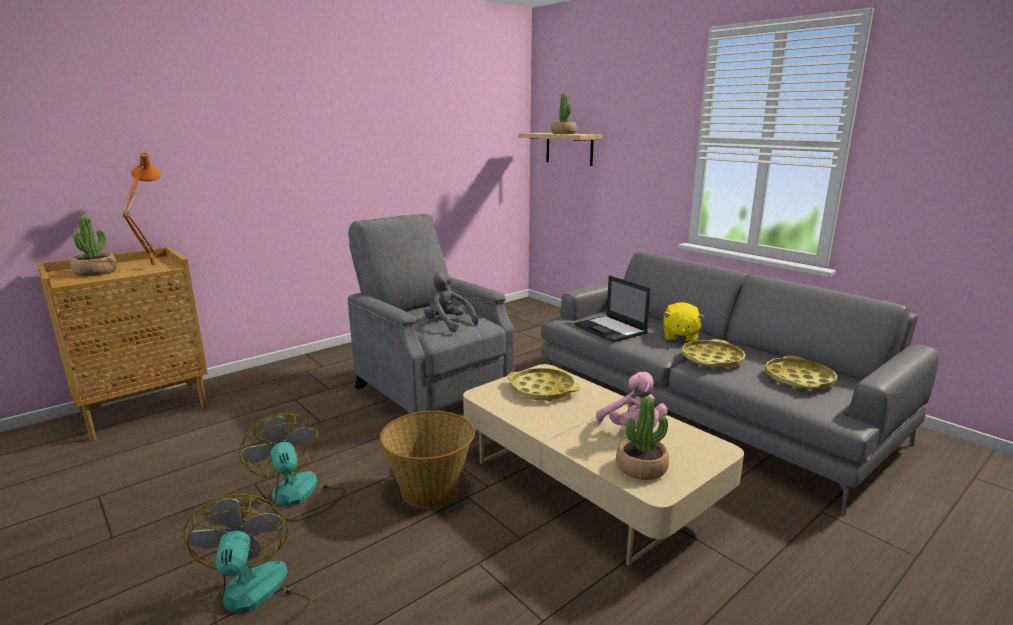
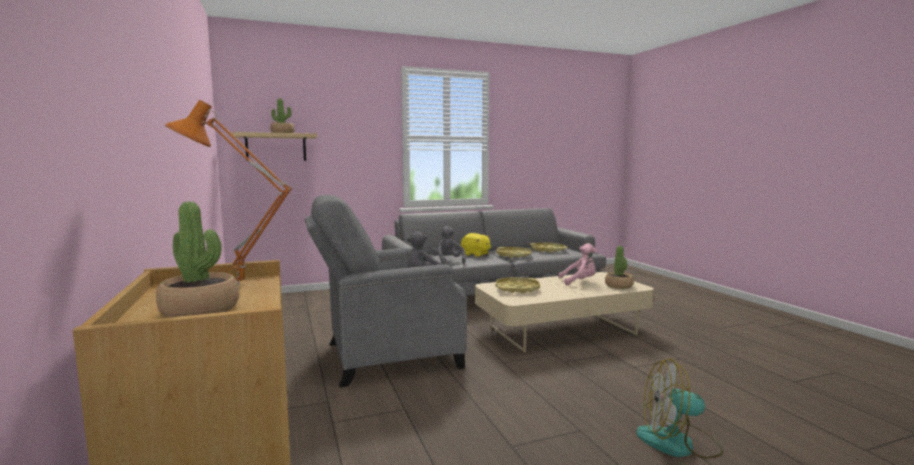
camera: 70 degrees left, 10 degrees down
(298, 497) = (543, 423): fan -> none
(430, 490) = (552, 371): basket -> none
(611, 329) = (448, 261): laptop -> grey plush toy

